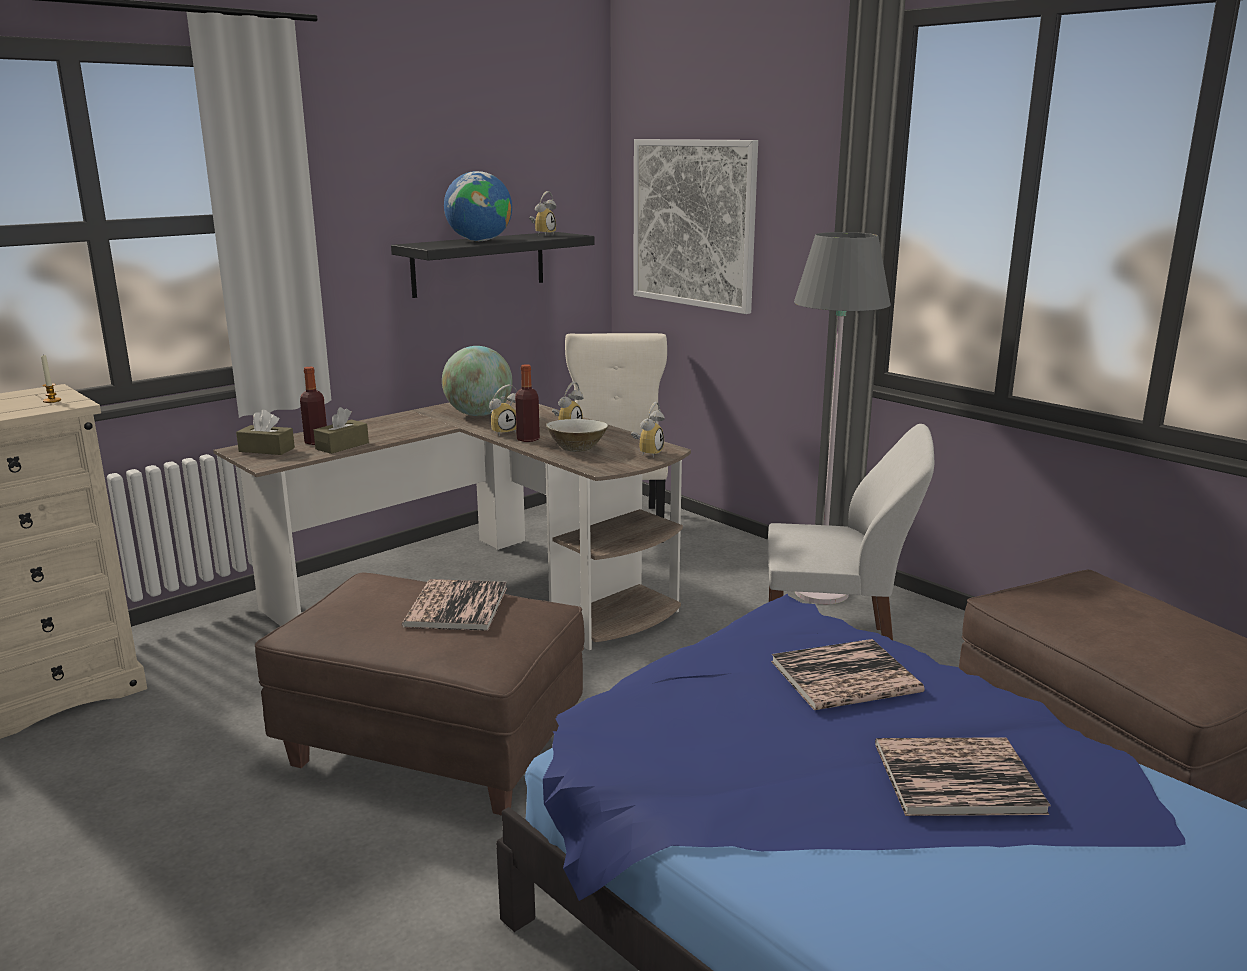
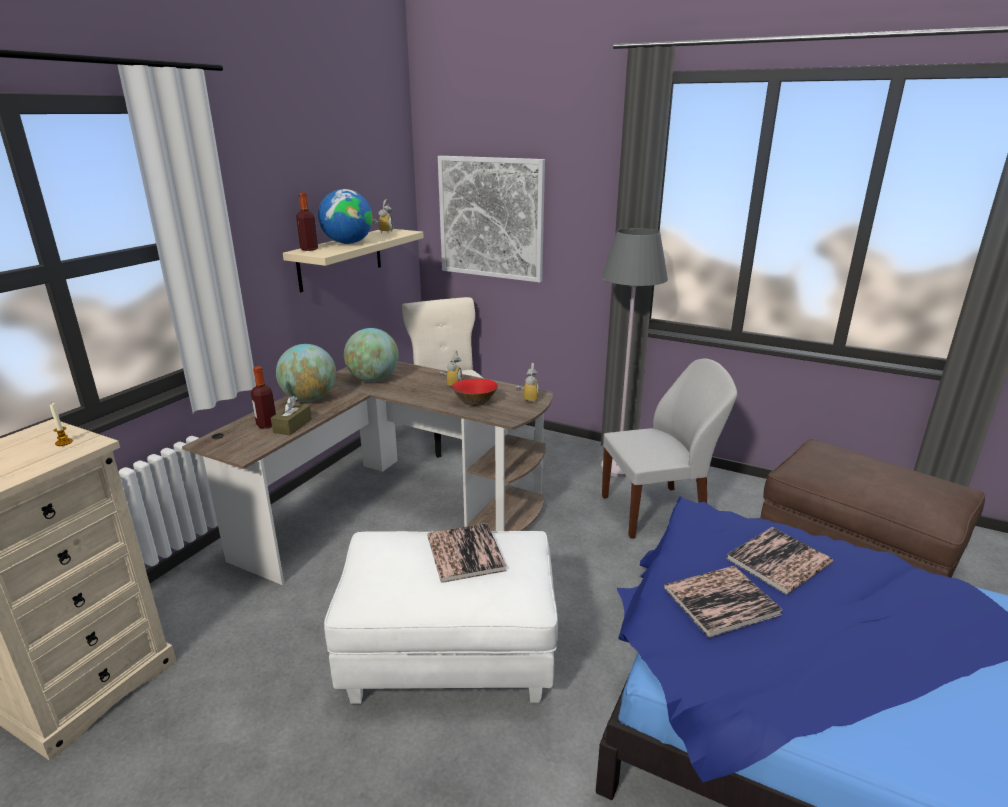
camera: 20 degrees left, 5 degrees up
(266, 449) = (232, 439): brown tissue box -> none
(387, 424) = (310, 399): none -> globe
(433, 749) = (449, 657): brown ottoman -> white ottoman
(479, 263) = (340, 259): black shelf -> beige shelf
(504, 431) = (407, 393): alarm clock -> none
(528, 439) = (431, 398): bottle -> bottle (309, 249)
(577, 448) = (475, 402): beige bowl -> red bowl
(957, 777) = (905, 627): book -> book (721, 601)

